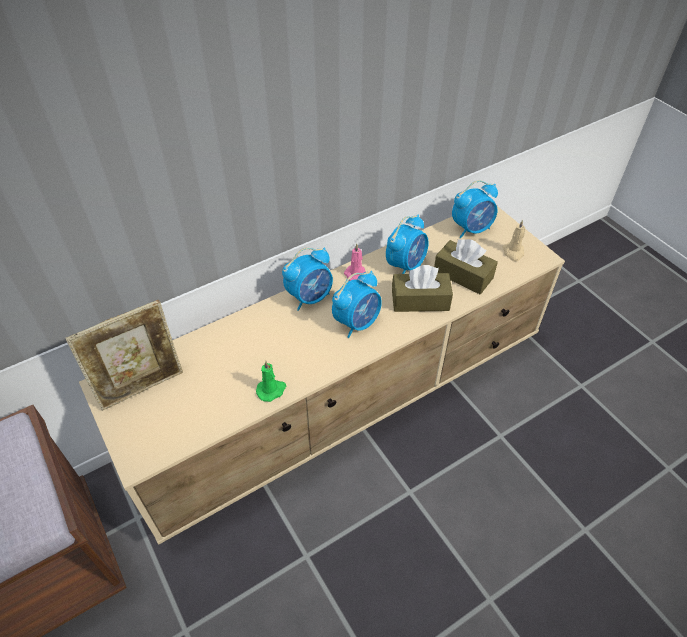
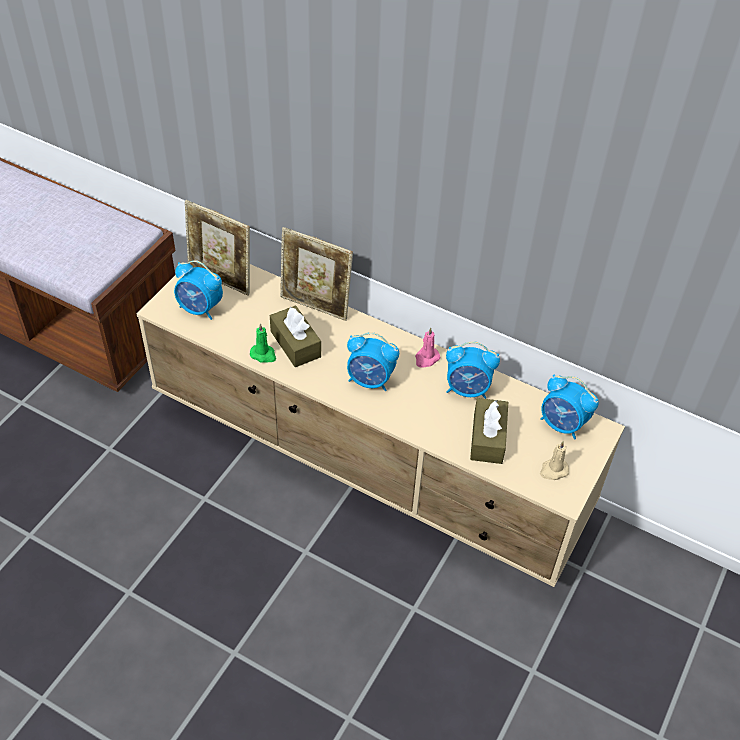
camera: 60 degrees right, 0 degrees up
(239, 325) = (315, 306): none -> picture frame
(310, 297) = (377, 337): alarm clock -> alarm clock (200, 309)
(420, 300) = (429, 416): brown tissue box -> brown tissue box (295, 344)

